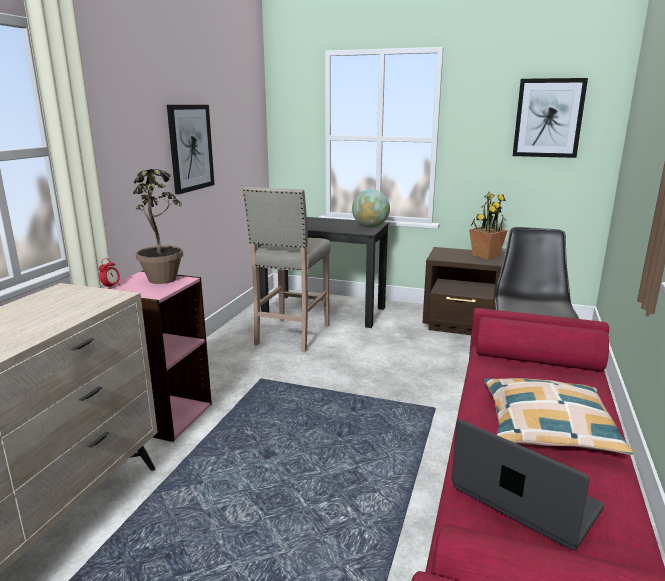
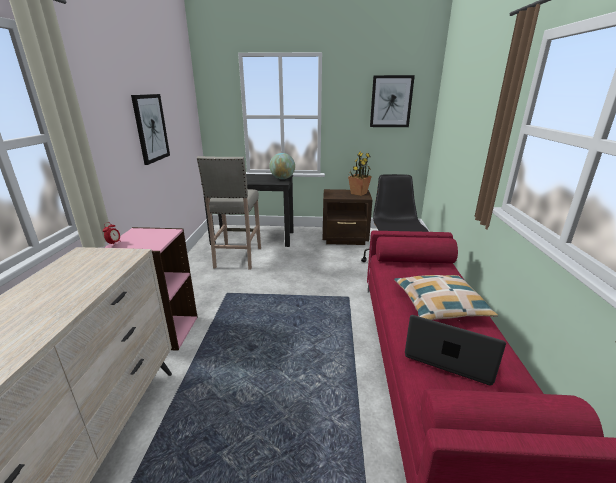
camera: 15 degrees left, 5 degrees up
(163, 283) = (155, 236): potted plant -> none

